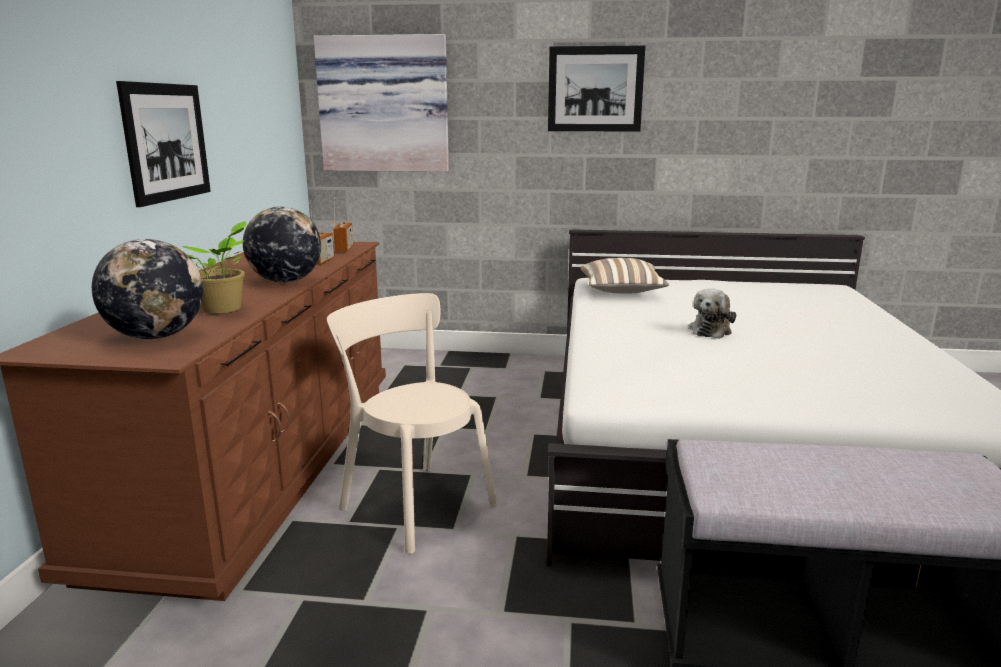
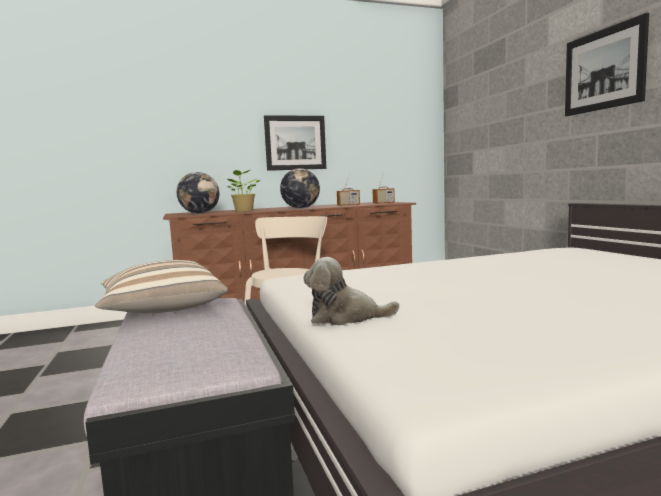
camera: 65 degrees right, 10 degrees down
(384, 105) = (475, 116): picture -> none
(622, 292) = (553, 254): pillow -> pillow (162, 309)
(711, 330) = (496, 278): plush toy -> plush toy (345, 317)

